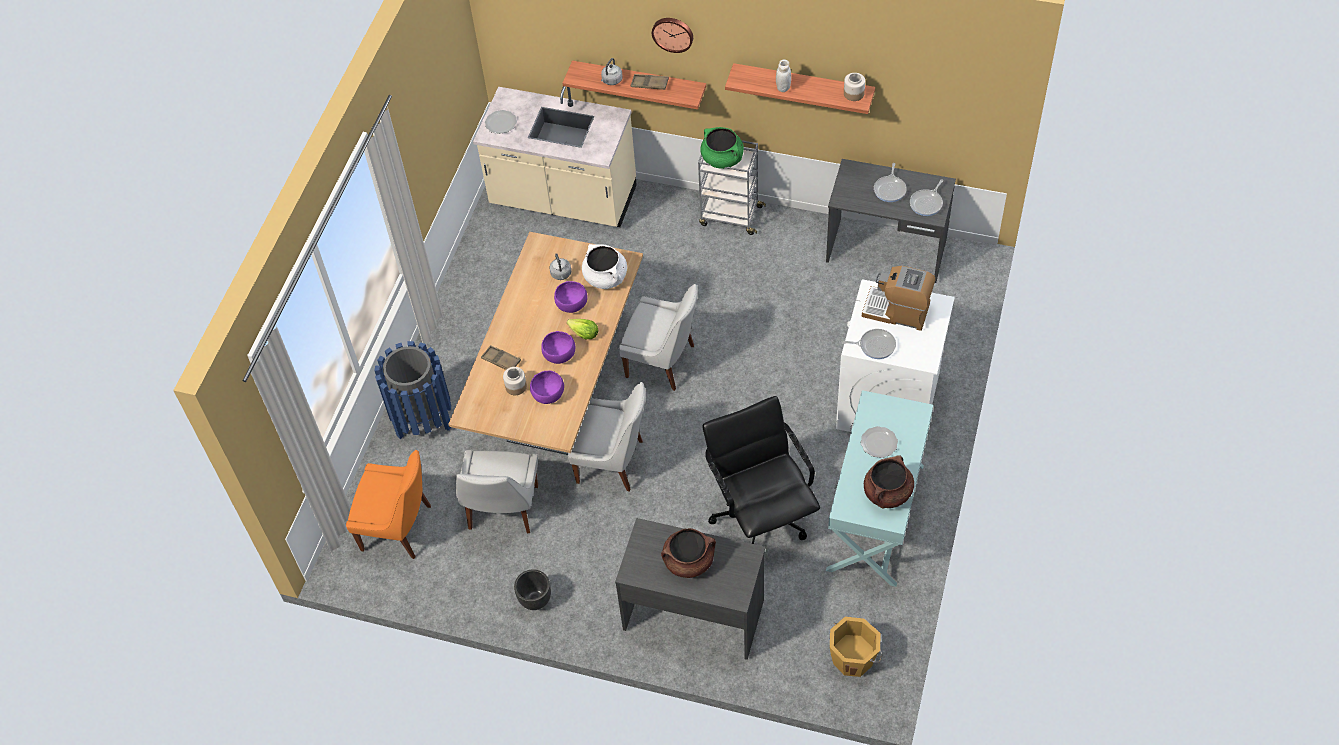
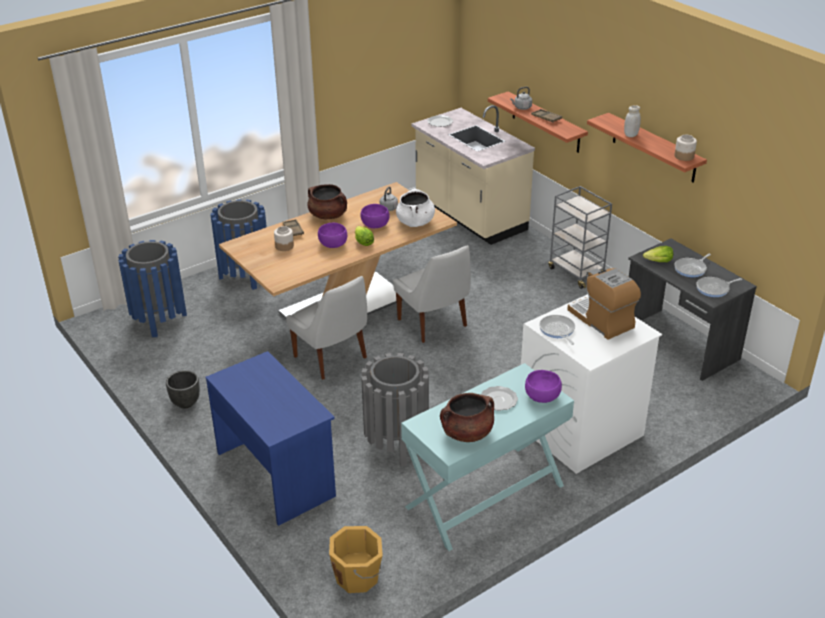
camera: 35 degrees right, 20 degrees down
(399, 528) = (159, 321): orange chair -> blue trash can
(502, 510) = (230, 345): white chair -> none
(548, 394) = (299, 259): purple bowl -> purple bowl (542, 397)
(673, 33) = (573, 73): wall clock -> none
(689, 561) = (269, 394): brown cooking pot -> brown cooking pot (328, 215)
(693, 613) = (276, 473): grey desk -> blue desk
(722, 159) = (579, 206): green cooking pot -> none
(760, 515) = (396, 444): black office chair -> grey trash can
(857, 196) = (658, 261): none -> lettuce
(875, 345) = (557, 330): frying pan -> frying pan turned 150 degrees counterclockwise

